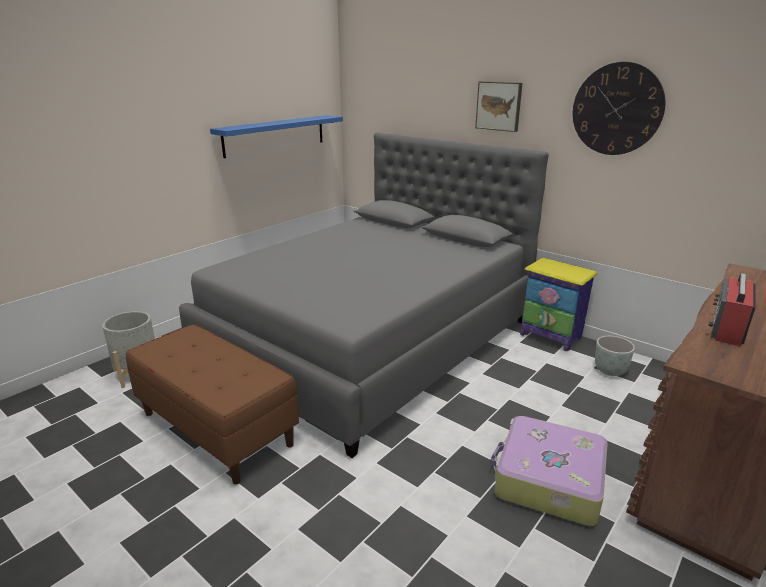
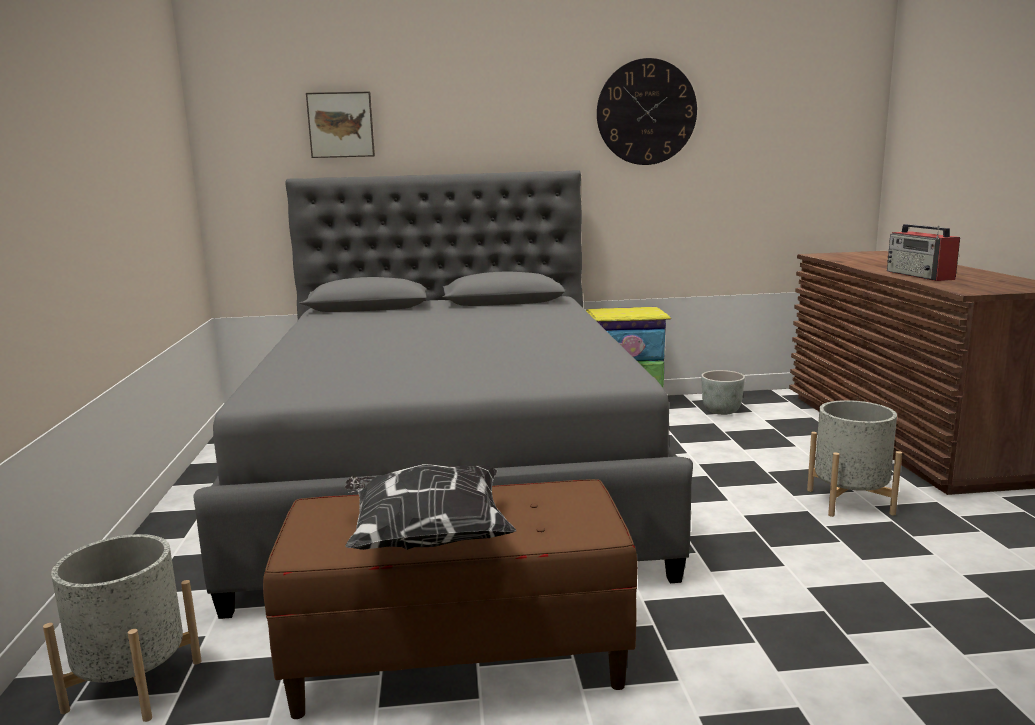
camera: 45 degrees left, 10 degrees down
(181, 366) = (426, 538): none -> pillow
(275, 135) = (142, 183): blue shelf -> none
(499, 106) = (496, 120): picture -> picture (341, 125)
(547, 480) = (849, 502): suitcase -> grey planter

